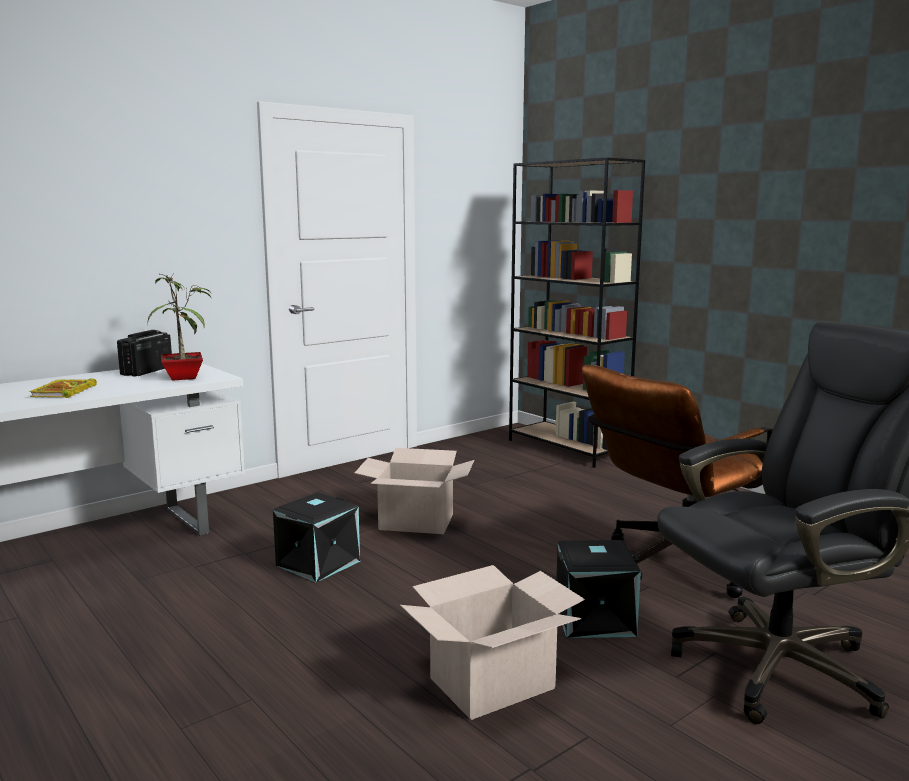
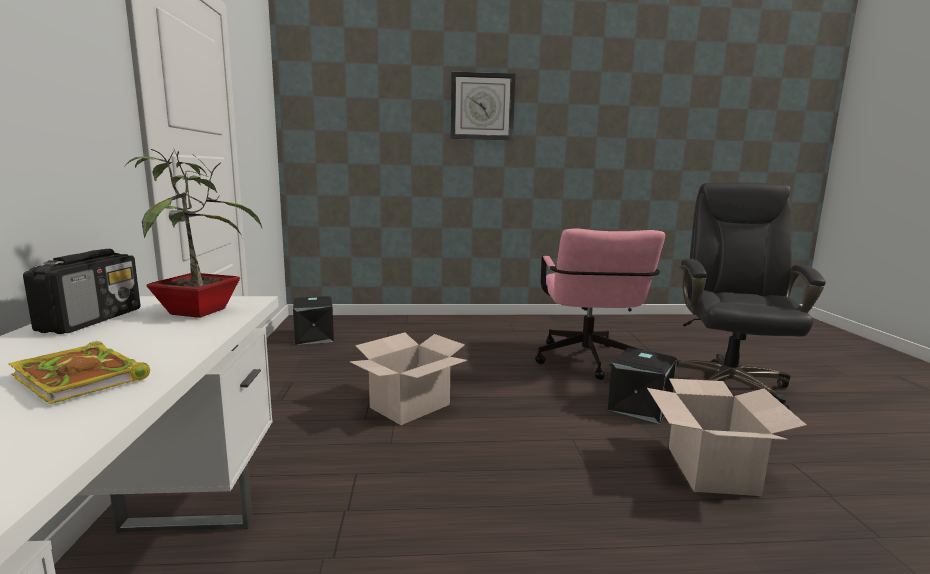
camera: 55 degrees left, 0 degrees up
(146, 371) = (92, 320): radio -> radio turned 135 degrees counterclockwise
(317, 563) = (429, 475): black storage box -> black storage box (313, 337)
(568, 448) = (369, 321): beige bookcase -> none
(675, 566) = (588, 363): brown office chair -> pink office chair
(725, 180) = (482, 106): none -> wall clock

